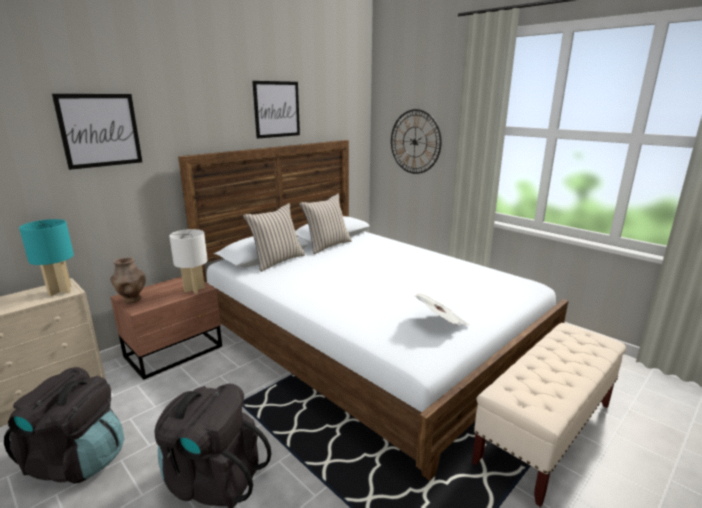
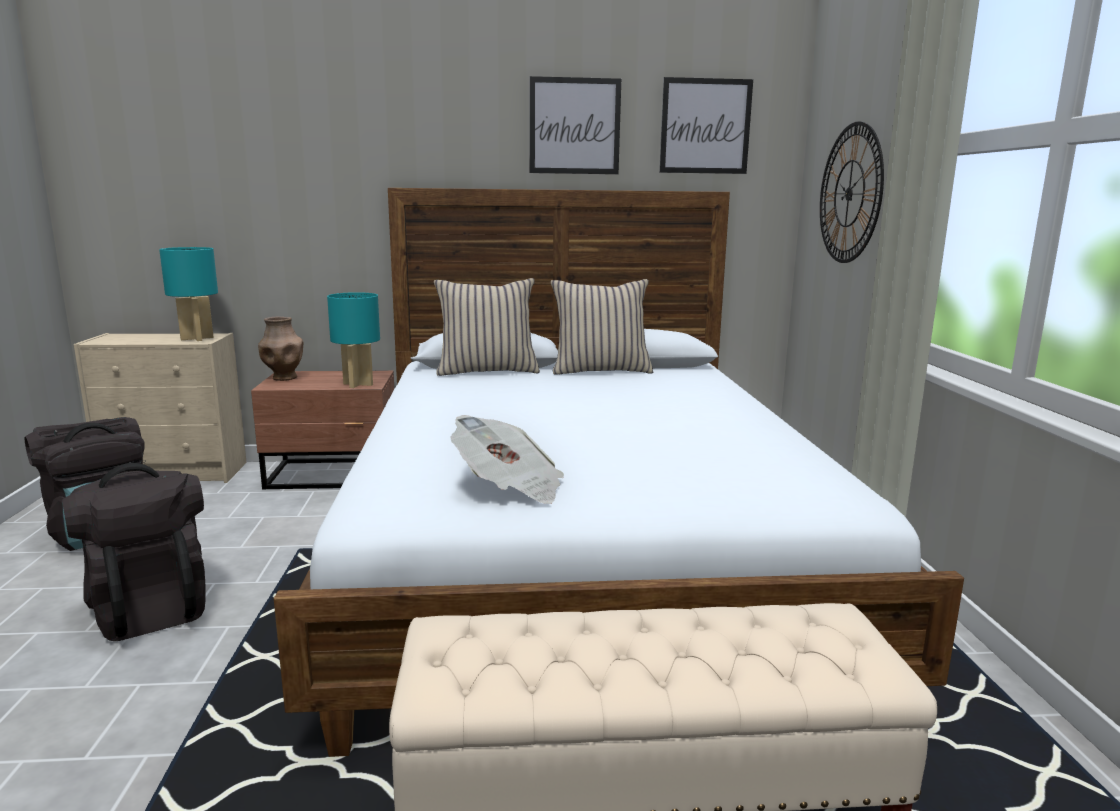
camera: 40 degrees right, 5 degrees down
(100, 130) = (288, 142): picture -> picture (705, 126)
(194, 290) = (357, 384): white table lamp -> turquoise table lamp

